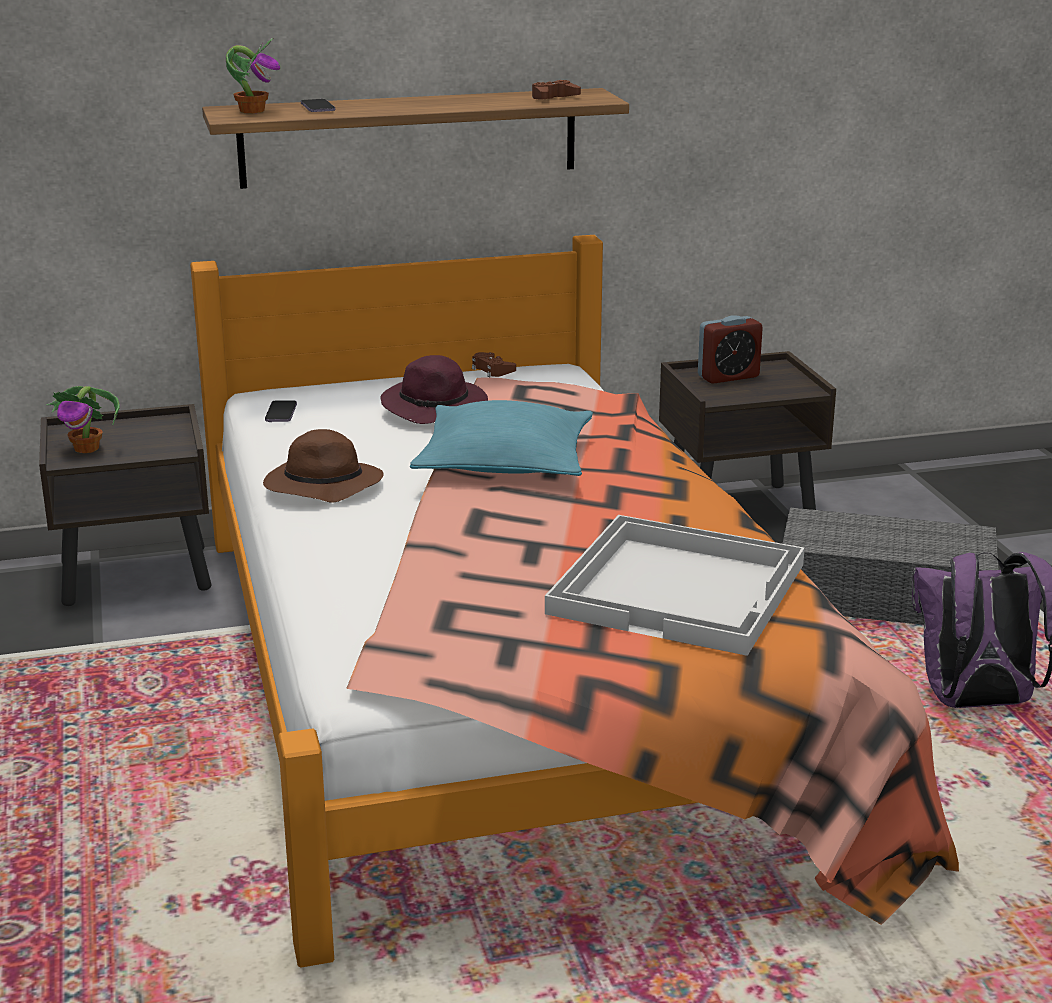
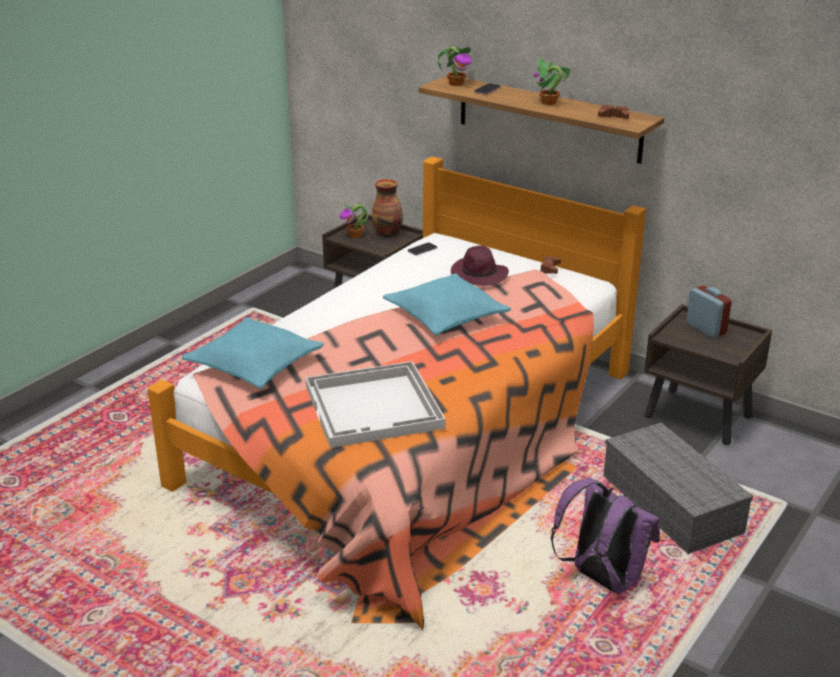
camera: 50 degrees right, 5 degrees up
(132, 428) = (388, 233): none -> vase
(321, 487) = (362, 291): brown hat -> none
(411, 629) = (255, 365): none -> turquoise pillow
(437, 102) = (548, 103): none -> potted plant
(728, 376) = (705, 329): alarm clock -> alarm clock turned 150 degrees counterclockwise

